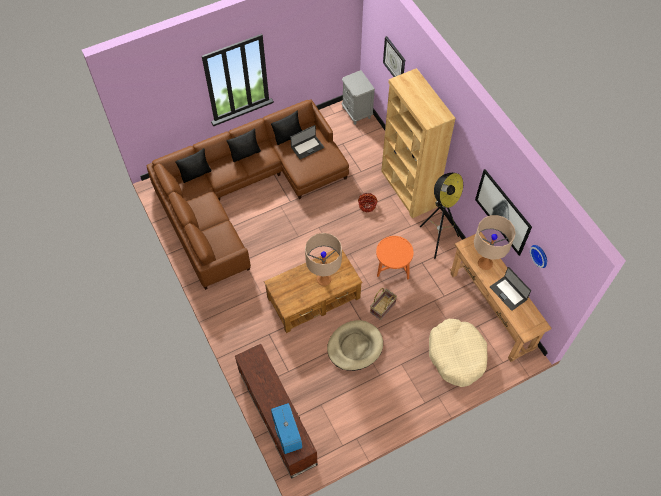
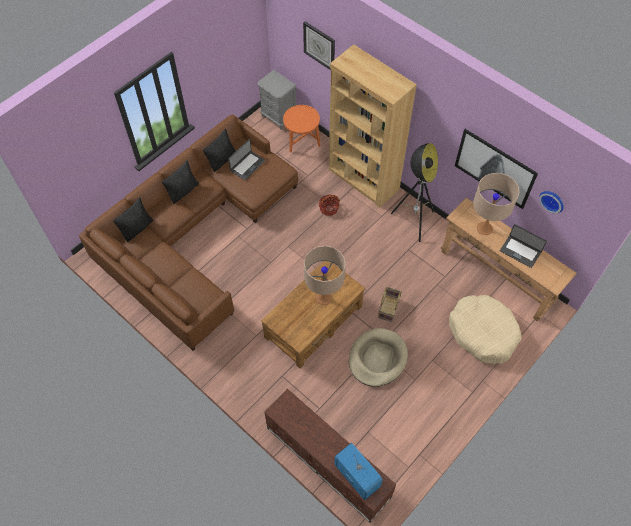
camera: 20 degrees left, 0 degrees up
(392, 270) = (382, 267): orange side table -> orange side table (302, 143)

